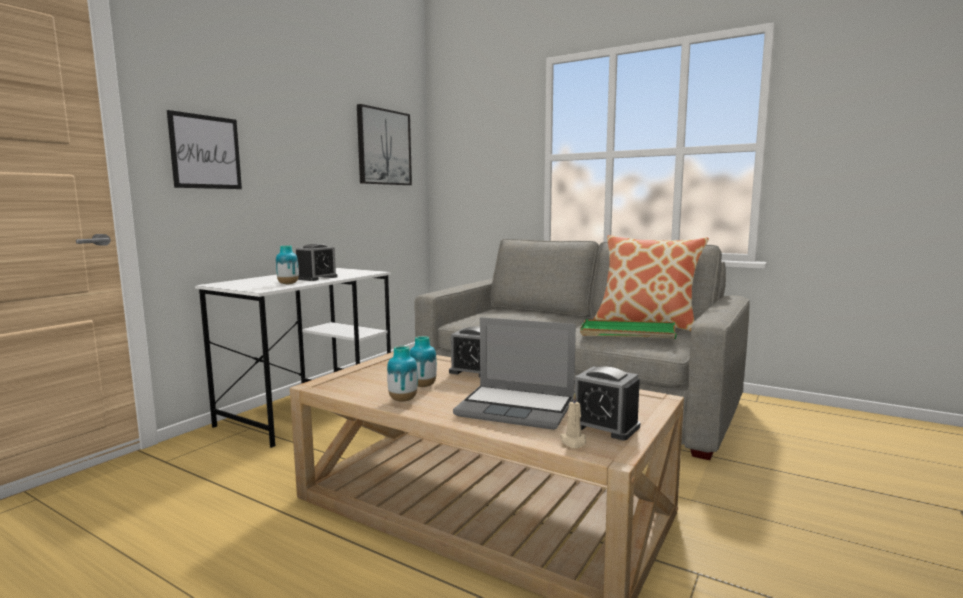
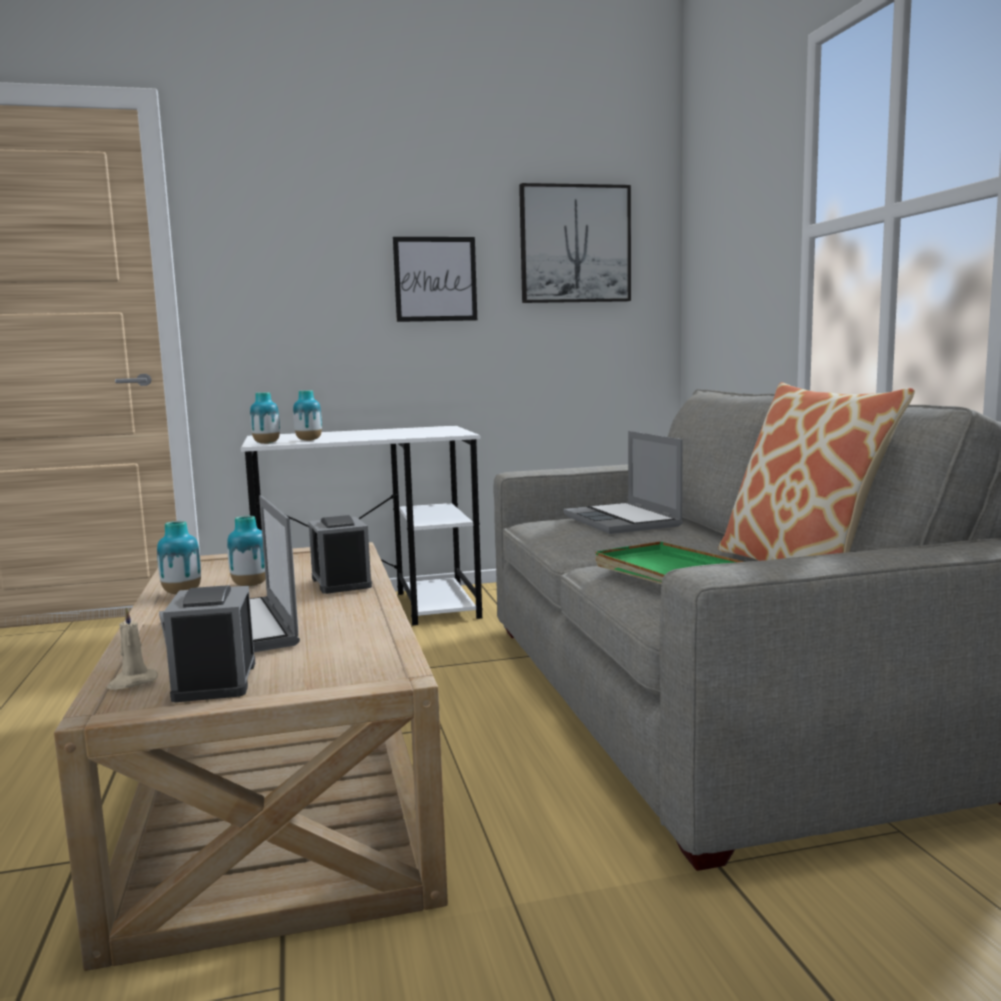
camera: 45 degrees right, 0 degrees up
(205, 152) = (271, 276): picture -> picture (435, 279)
(266, 289) = (266, 443): none -> vase
(317, 278) = (367, 436): alarm clock -> none
(514, 314) = (623, 521): none -> laptop

